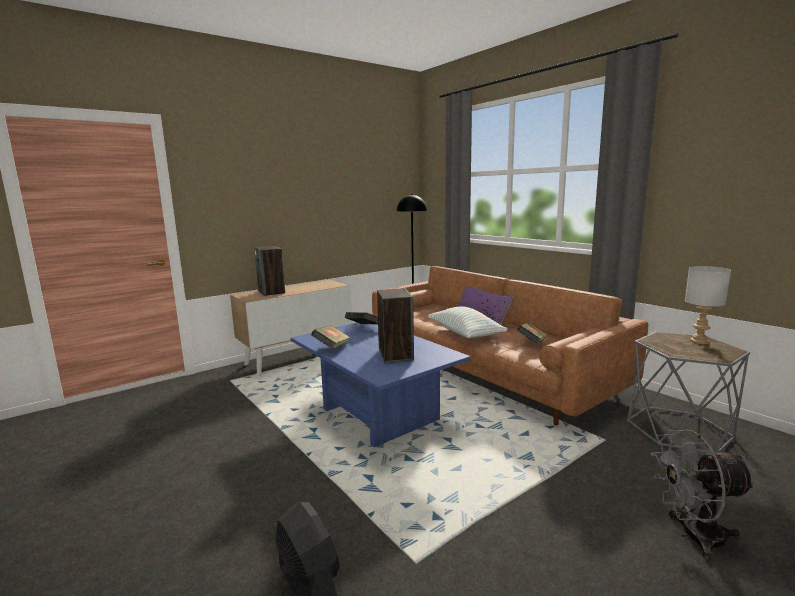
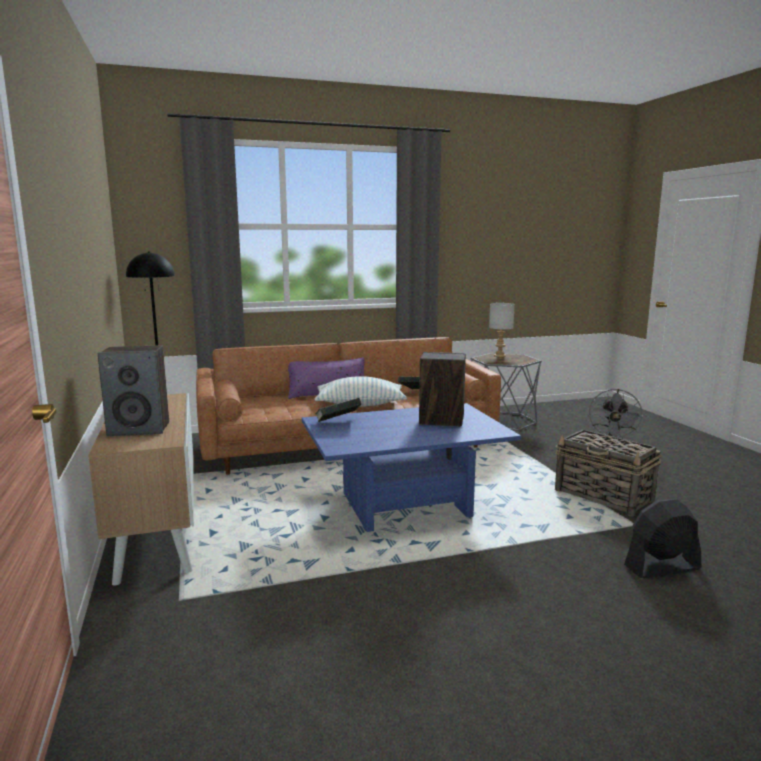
camera: 70 degrees left, 0 degrees up
(332, 348) = (396, 441): book -> none
(493, 532) = (604, 496): none -> basket

